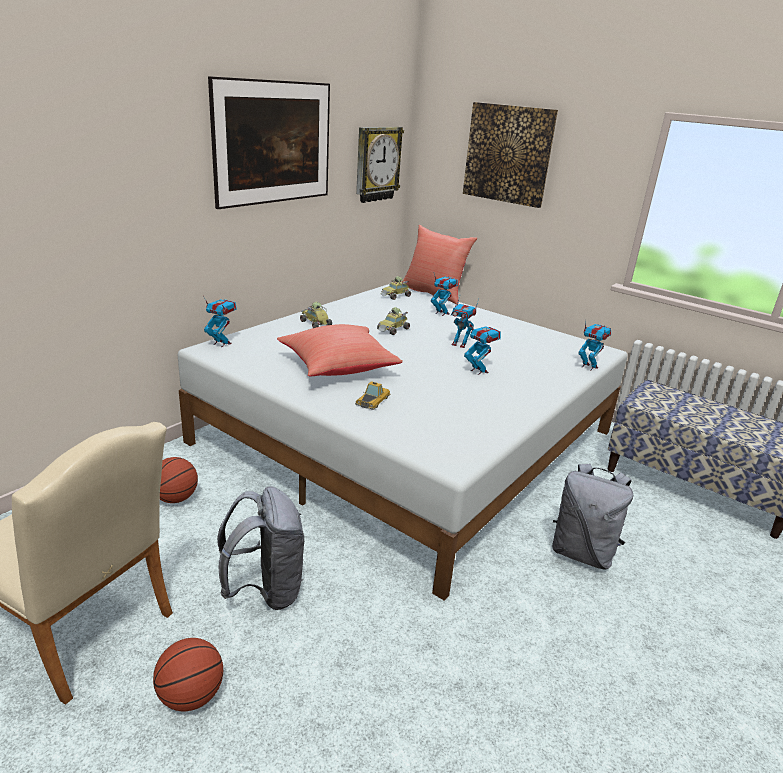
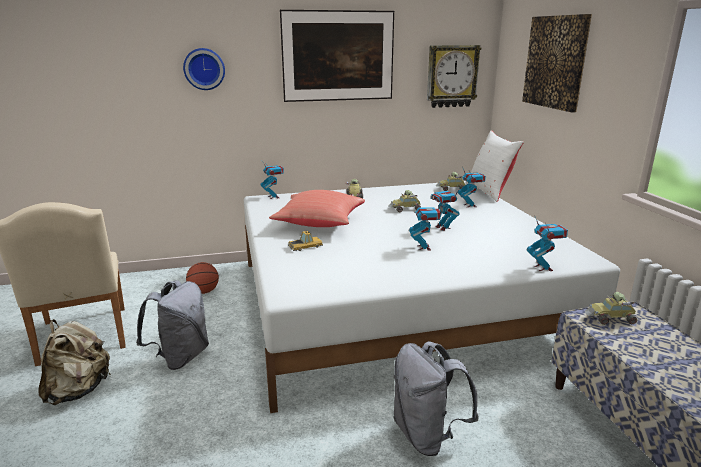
camera: 40 degrees right, 5 degrees down
(111, 167) = (204, 69): none -> wall clock
(191, 696) = (79, 390): basketball -> beige backpack
(433, 293) = (490, 191): red pillow -> white pillow
(654, 398) = (611, 318): none -> toy car

